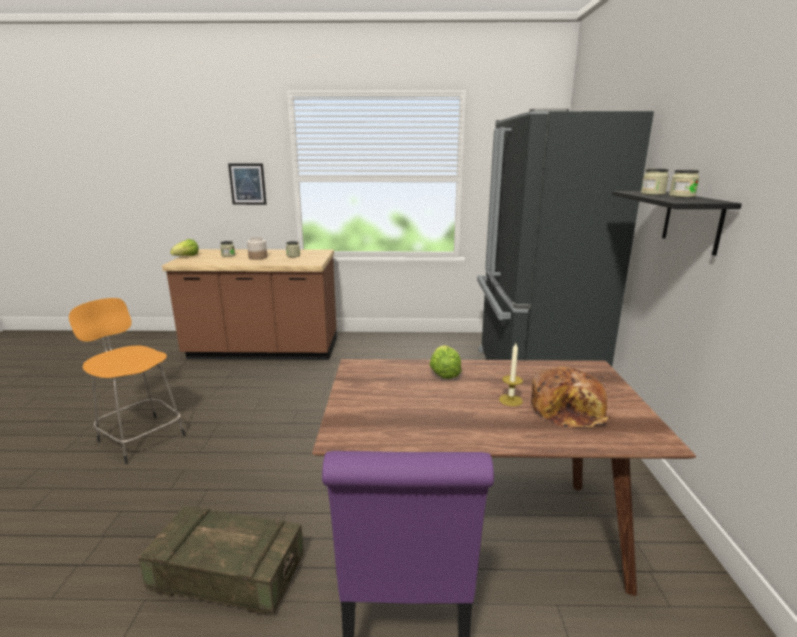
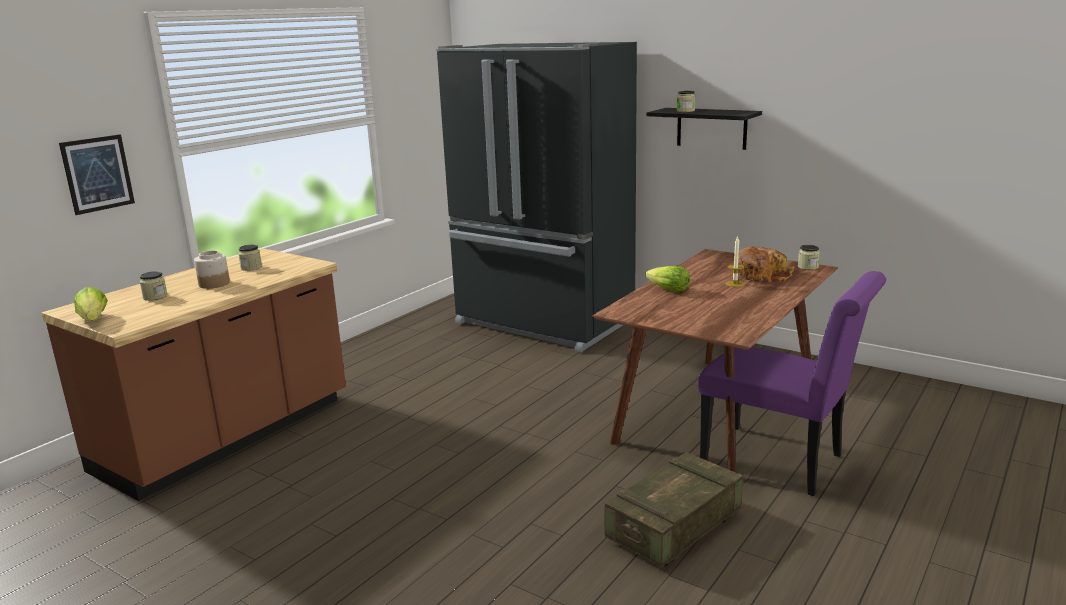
camera: 55 degrees left, 0 degrees up
(140, 437) = (350, 560): orange stool -> none
(681, 196) = (710, 110): jar -> jar (808, 267)

